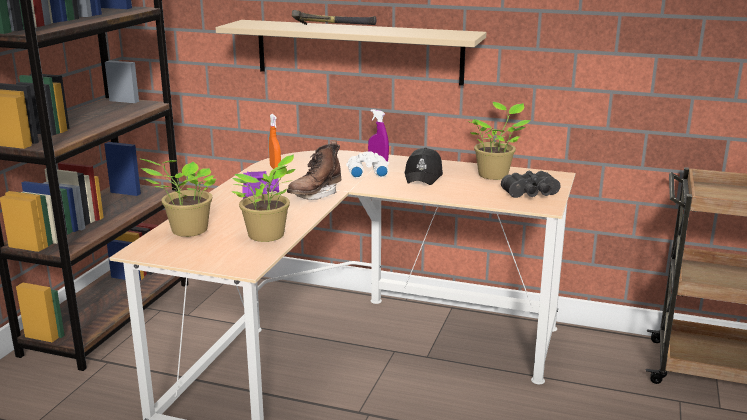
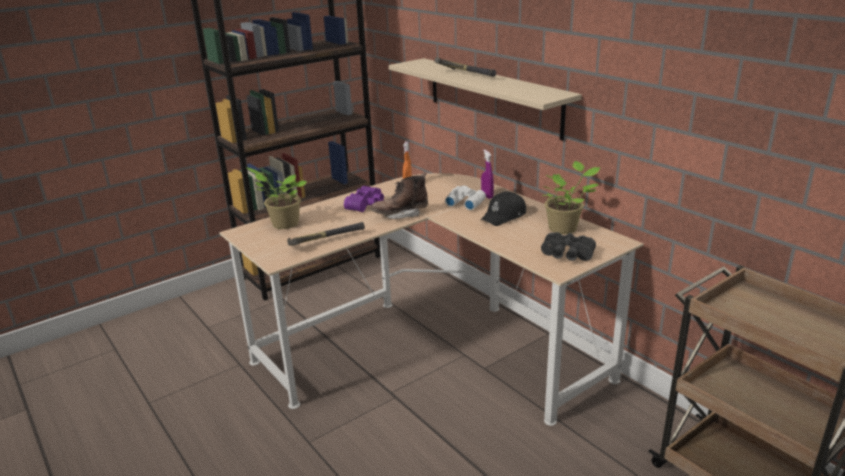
camera: 35 degrees right, 5 degrees up
(268, 236) = (322, 241): potted plant -> hammer

